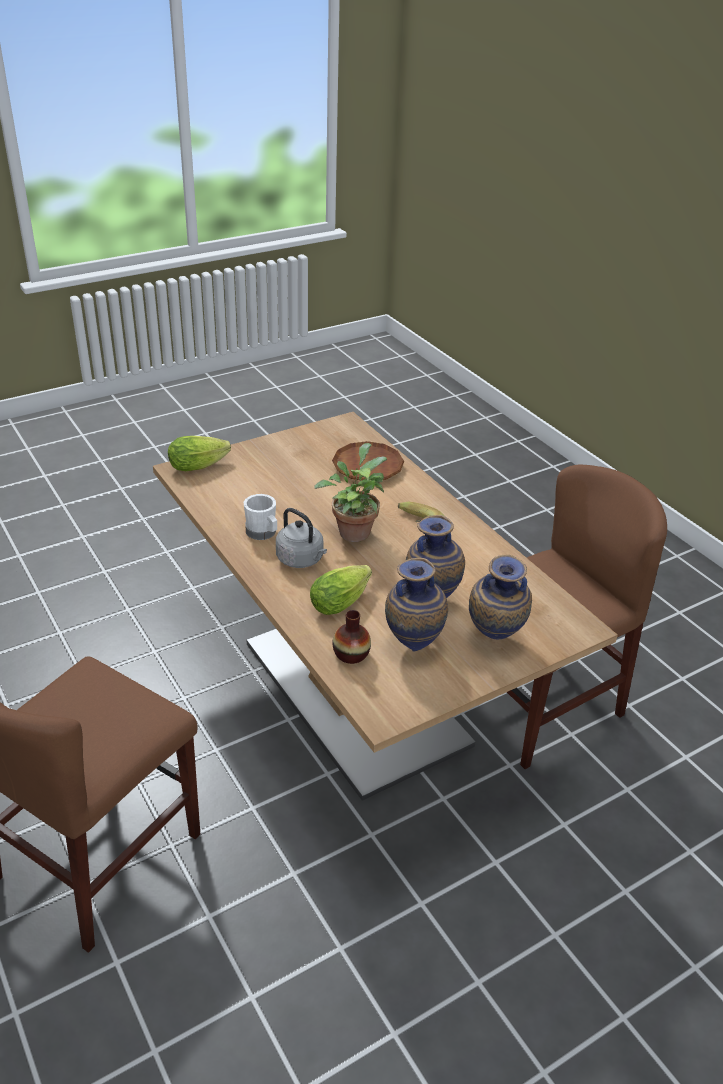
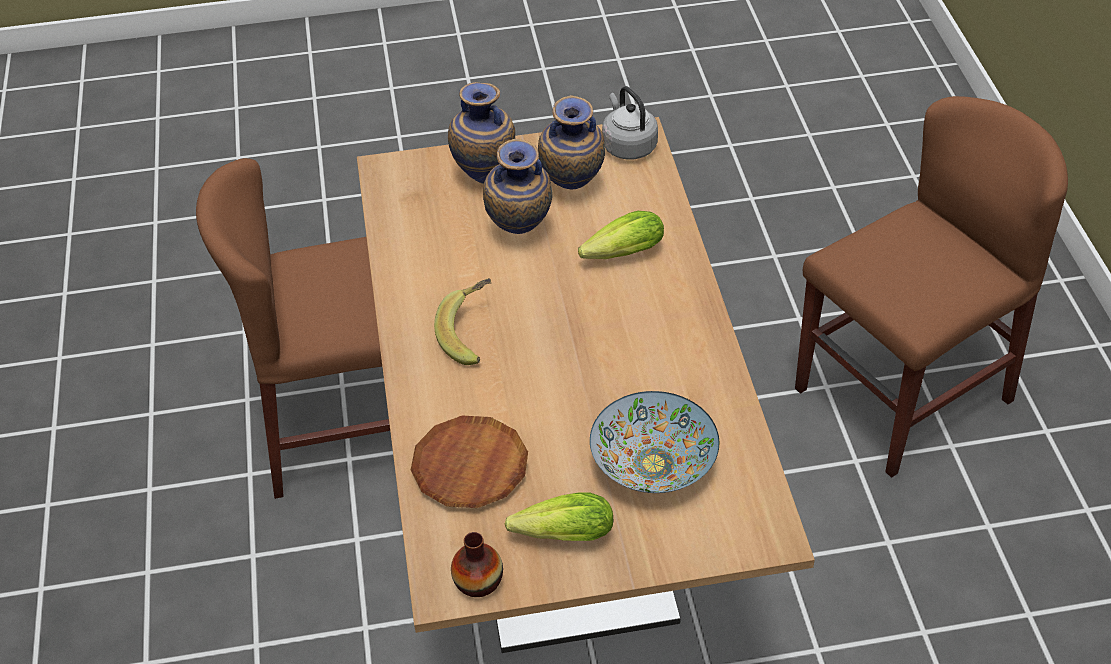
camera: 155 degrees left, 10 degrees up
(201, 464) = (733, 539): lettuce -> lettuce (559, 535)
(260, 486) = (653, 464): none -> bowl
(263, 533) = (679, 373): white mug -> none
(301, 560) = (644, 319): grey kettle -> grey kettle (628, 145)
(351, 654) = (640, 194): vase -> vase (478, 581)
(353, 530) = (556, 349): potted plant -> none

